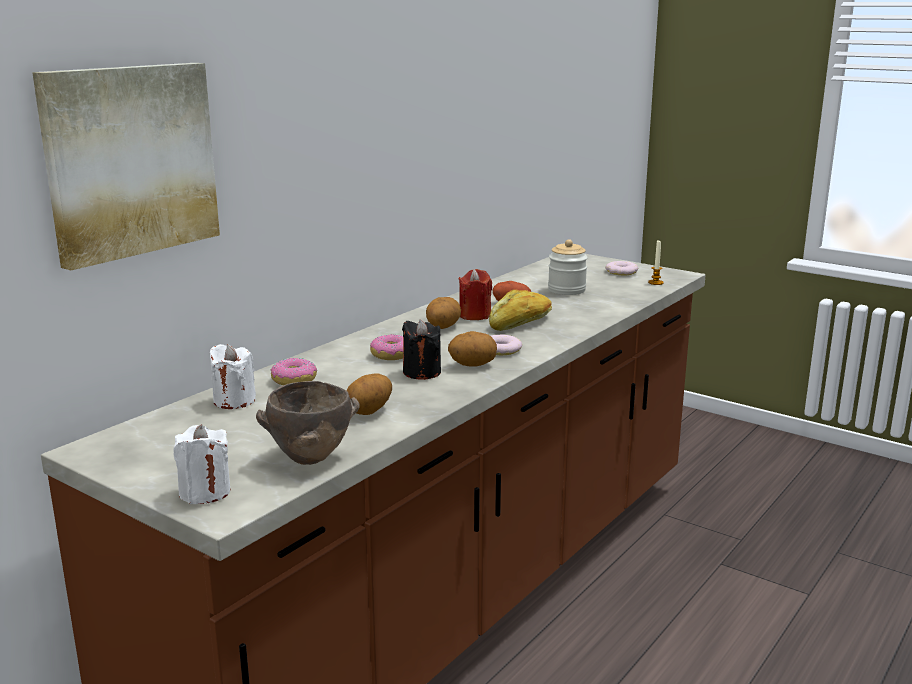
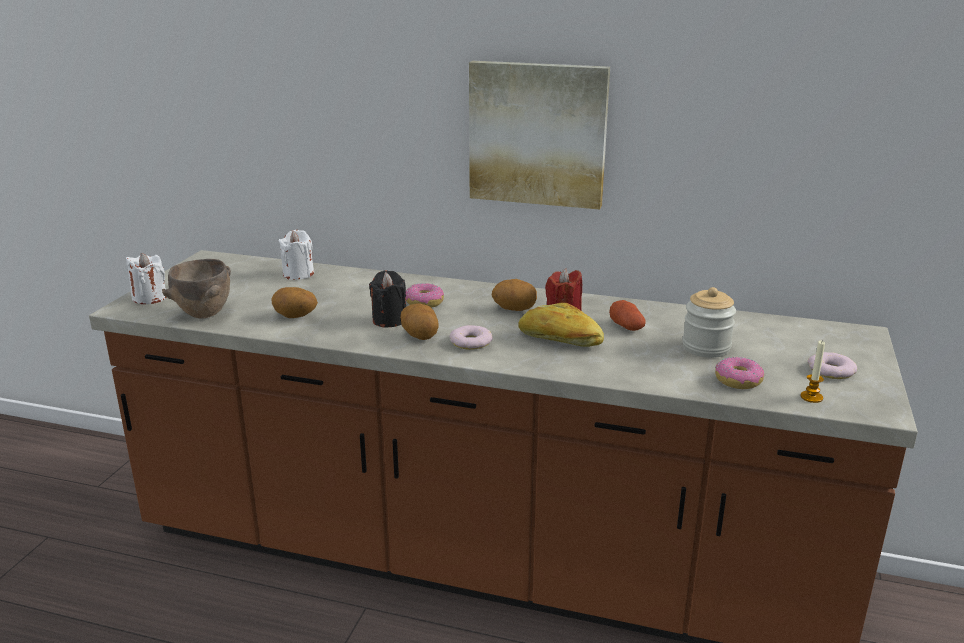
camera: 70 degrees right, 5 degrees up
(130, 161) = (272, 82): picture -> picture (538, 134)
(294, 380) = (347, 282): donut -> donut (738, 381)

